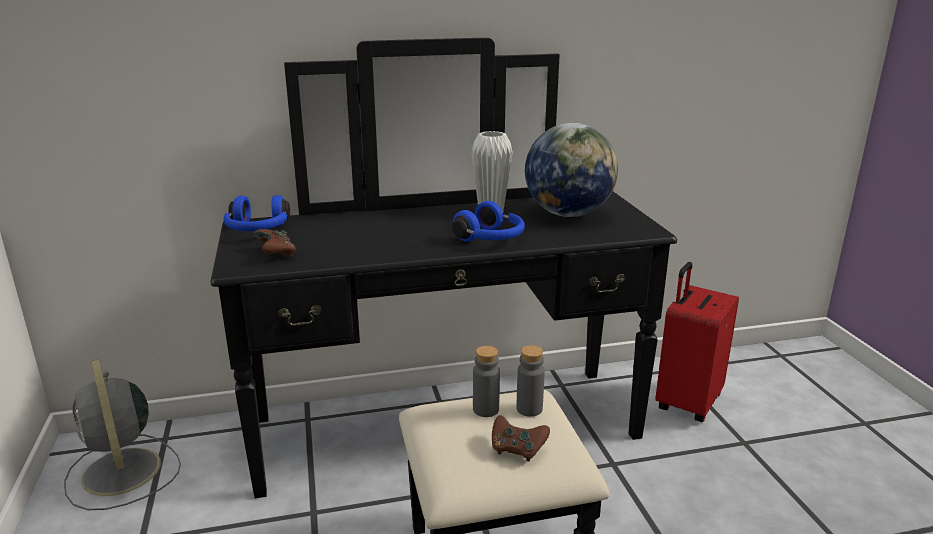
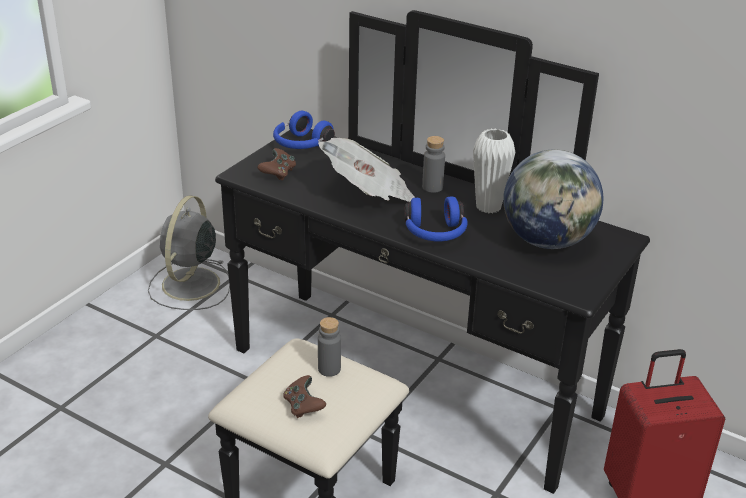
camera: 45 degrees right, 10 degrees up
(387, 237) = (368, 193): none -> newspaper
(529, 409) = (356, 387): grey bottle -> grey bottle (432, 187)

